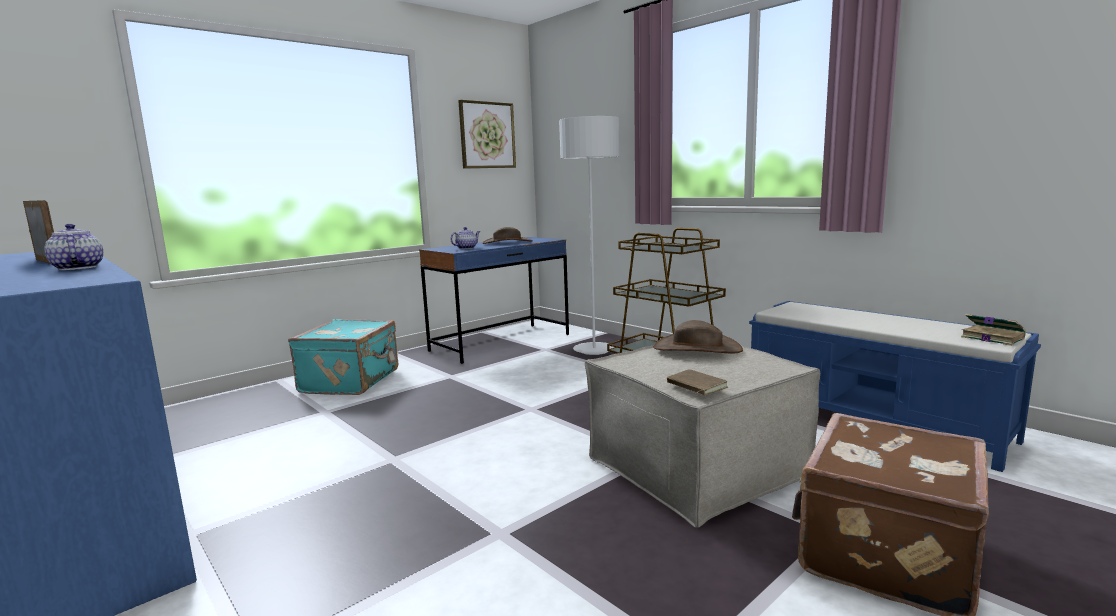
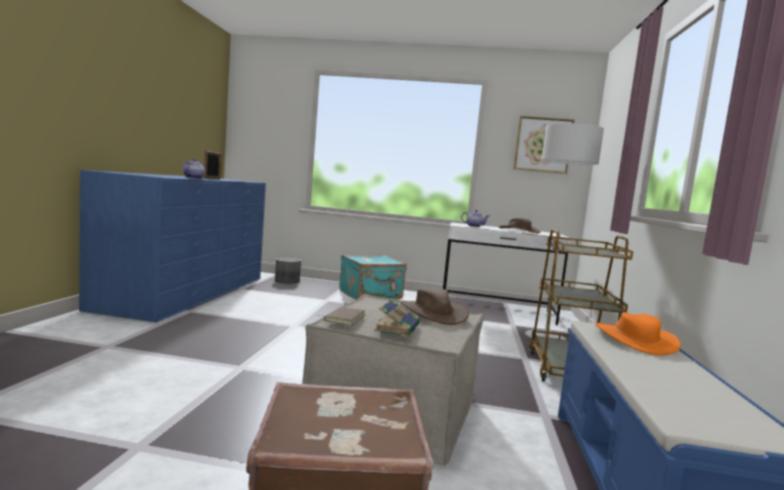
camera: 50 degrees right, 5 degrees down
(183, 416) = (287, 280): none -> grey planter
(501, 342) = (496, 311): blue desk -> white desk
(816, 311) = (634, 340): none -> orange hat
(991, 337) = (718, 424): book -> book (397, 328)

